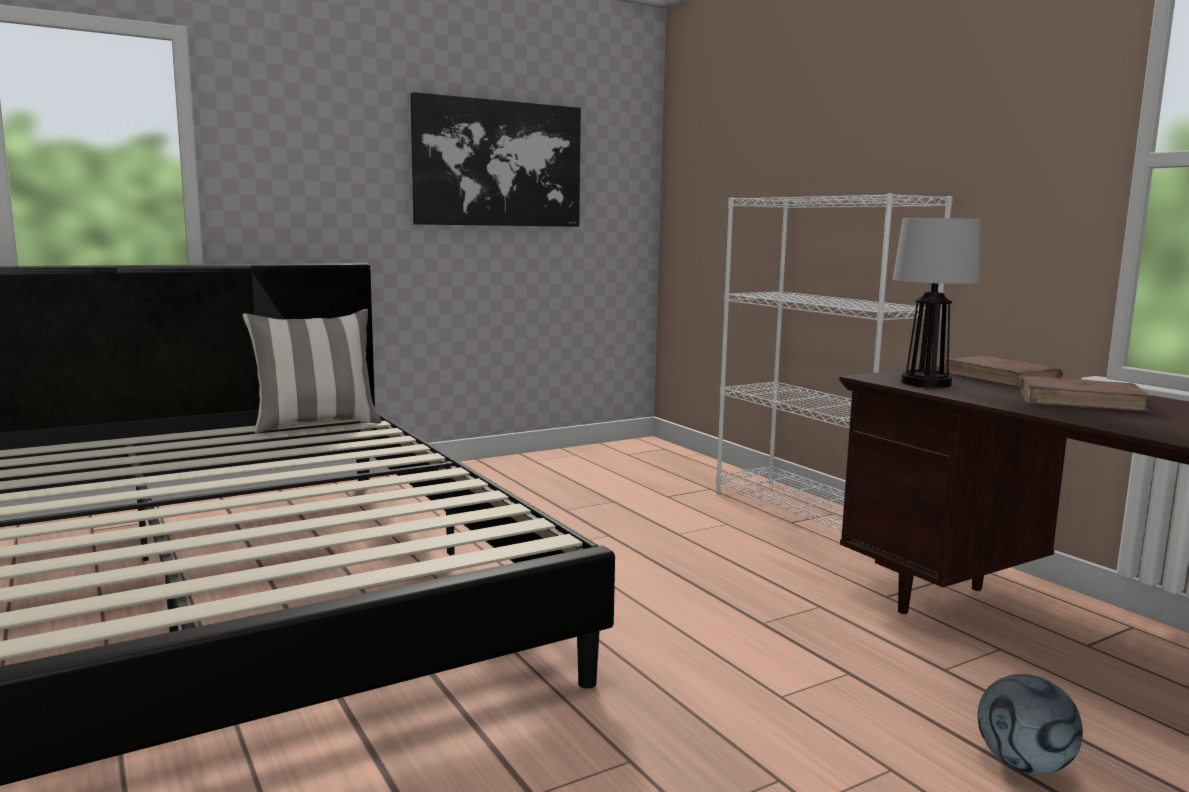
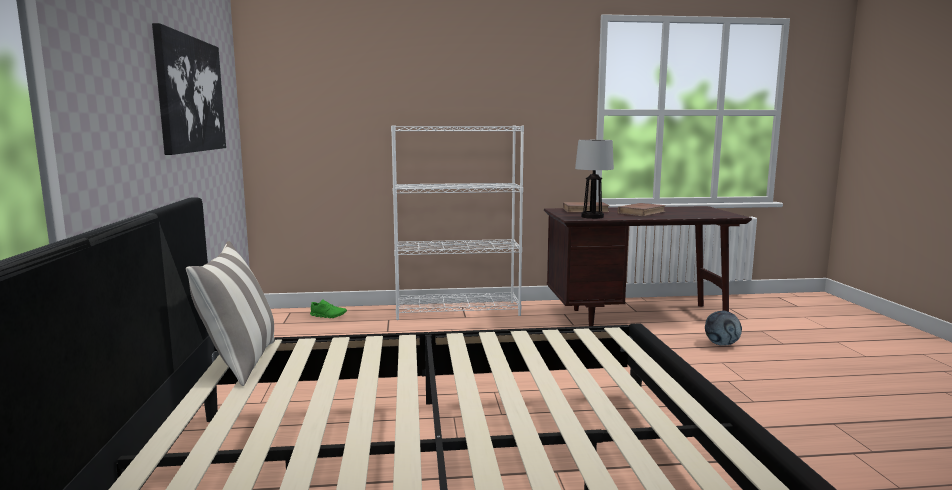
camera: 65 degrees left, 0 degrees up
(678, 463) = (328, 316): none -> green shoe

